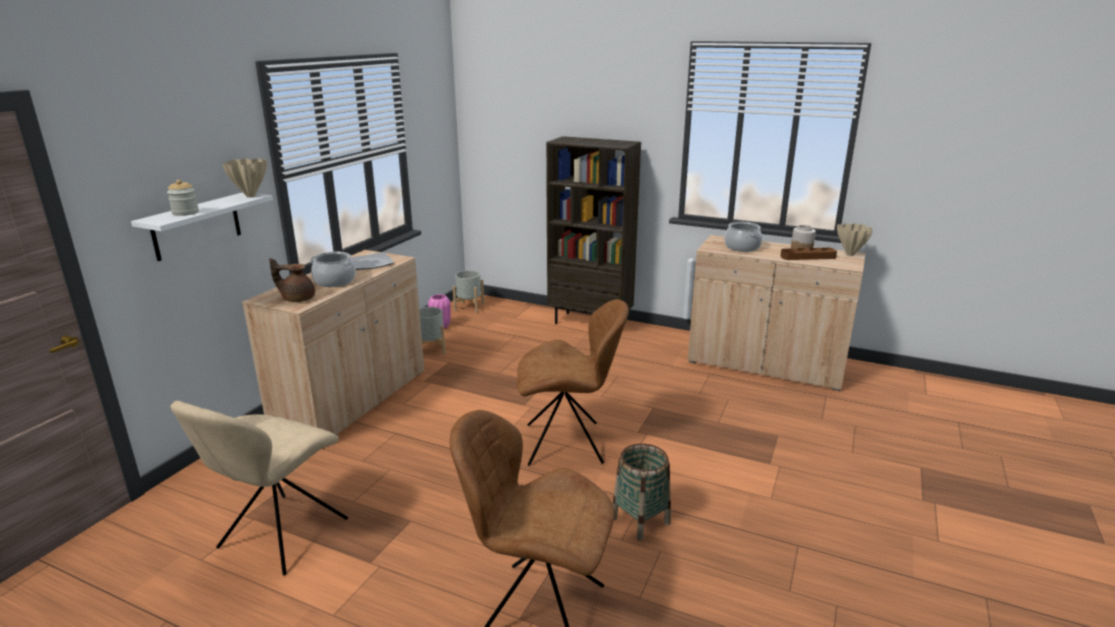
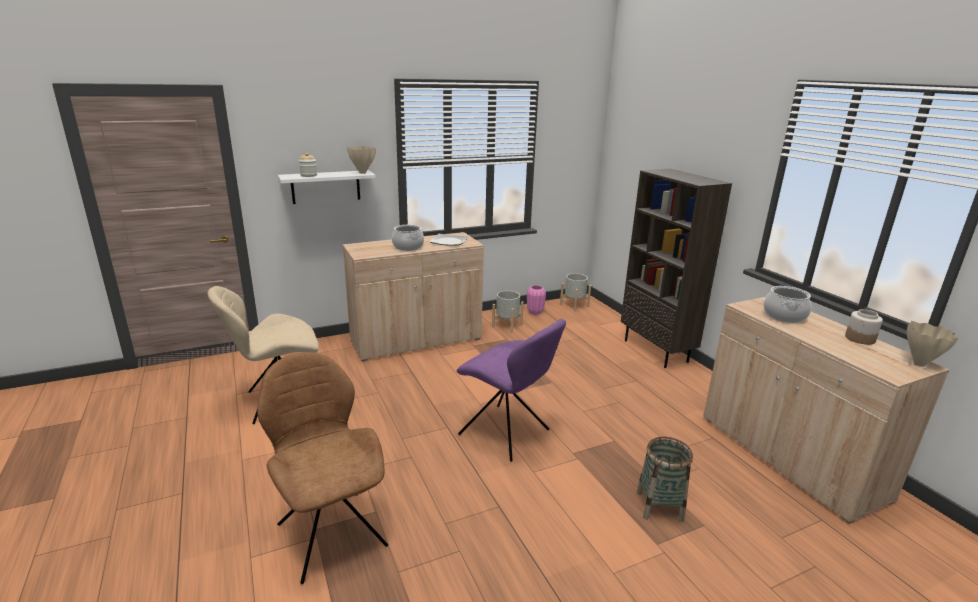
camera: 40 degrees right, 0 degrees up
(297, 298) = (369, 251): brown teapot -> none
(568, 443) = (507, 433): brown chair -> purple chair
(640, 520) = (477, 519): basket -> basket (659, 506)
(808, 257) = (850, 348): brown tray -> none

